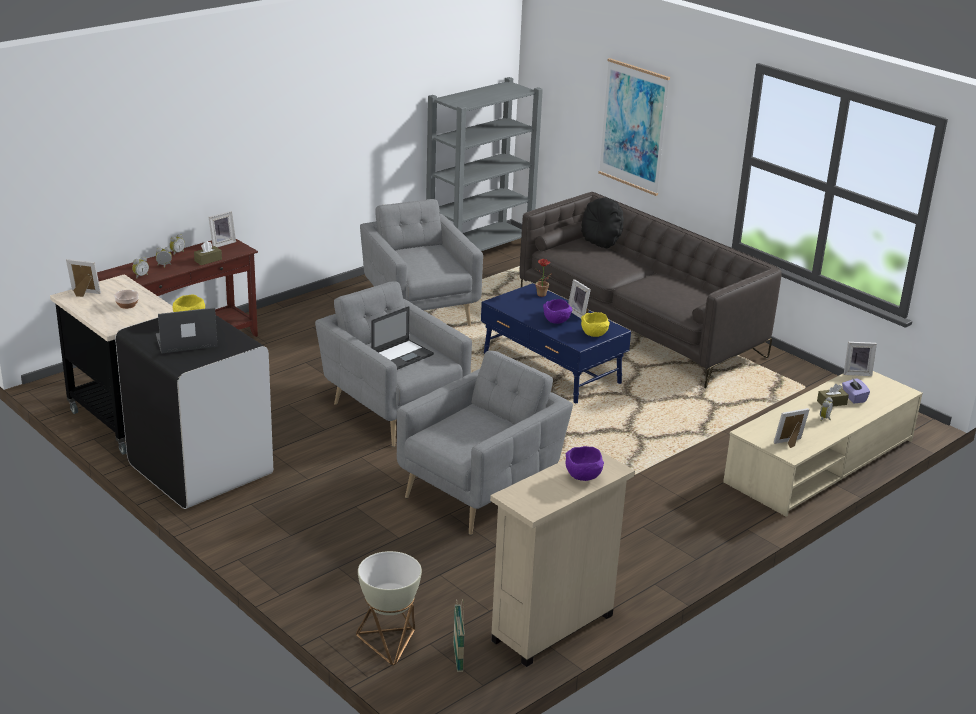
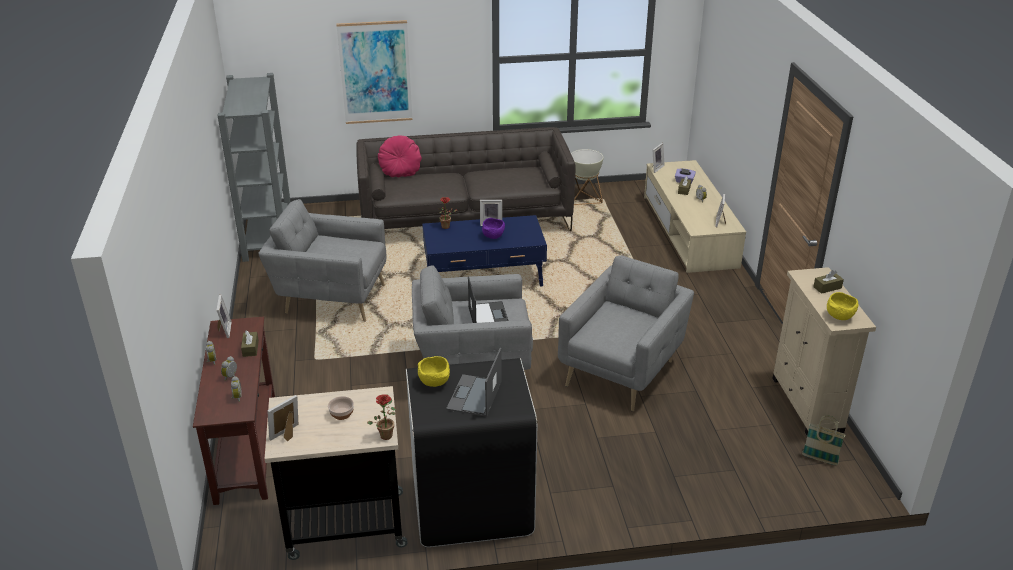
camera: 55 degrees left, 5 degrees up
(116, 328) = (386, 434): none -> potted plant
(389, 642) = (785, 485): planter -> planter (584, 199)
(481, 491) = (622, 370): grey armchair -> grey armchair turned 45 degrees clockwise
(584, 477) = (827, 287): purple bowl -> brown tissue box
(595, 334) = (528, 230): yellow bowl -> yellow bowl (840, 316)
(601, 243) = (400, 174): black pillow -> pink pillow

